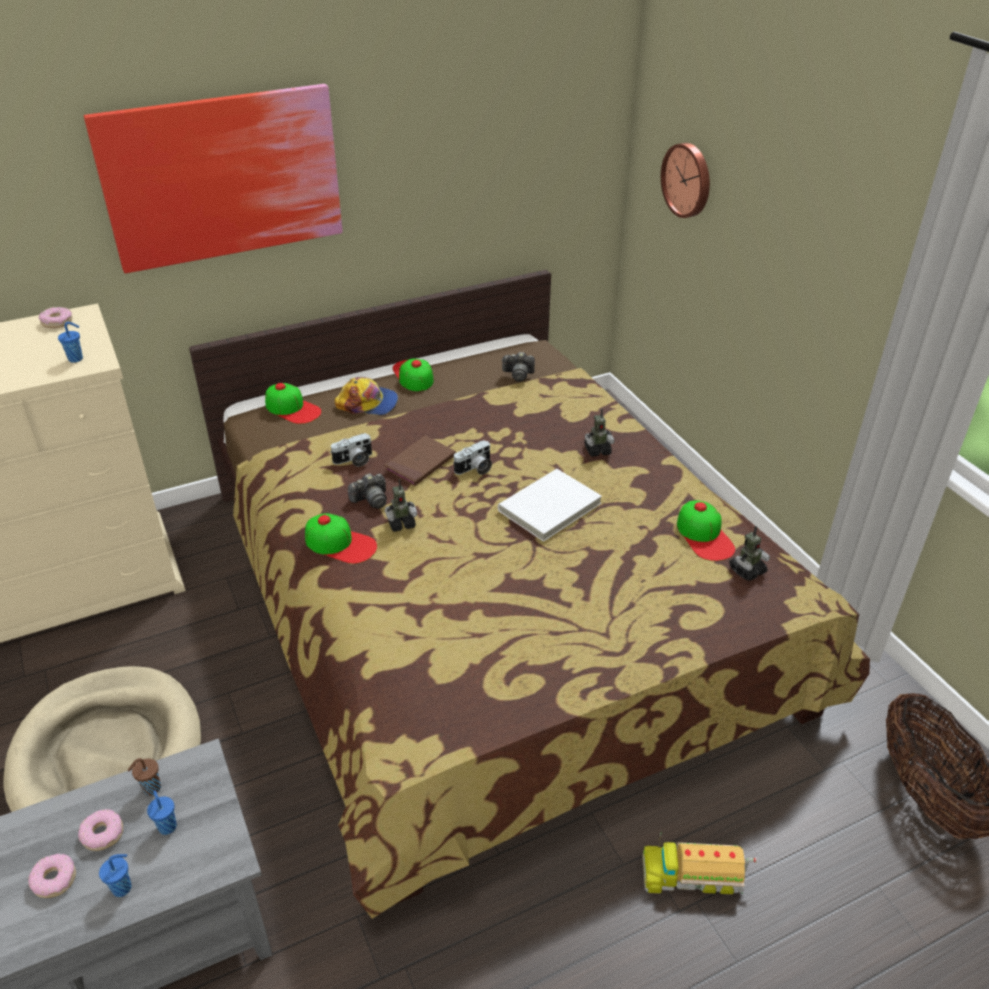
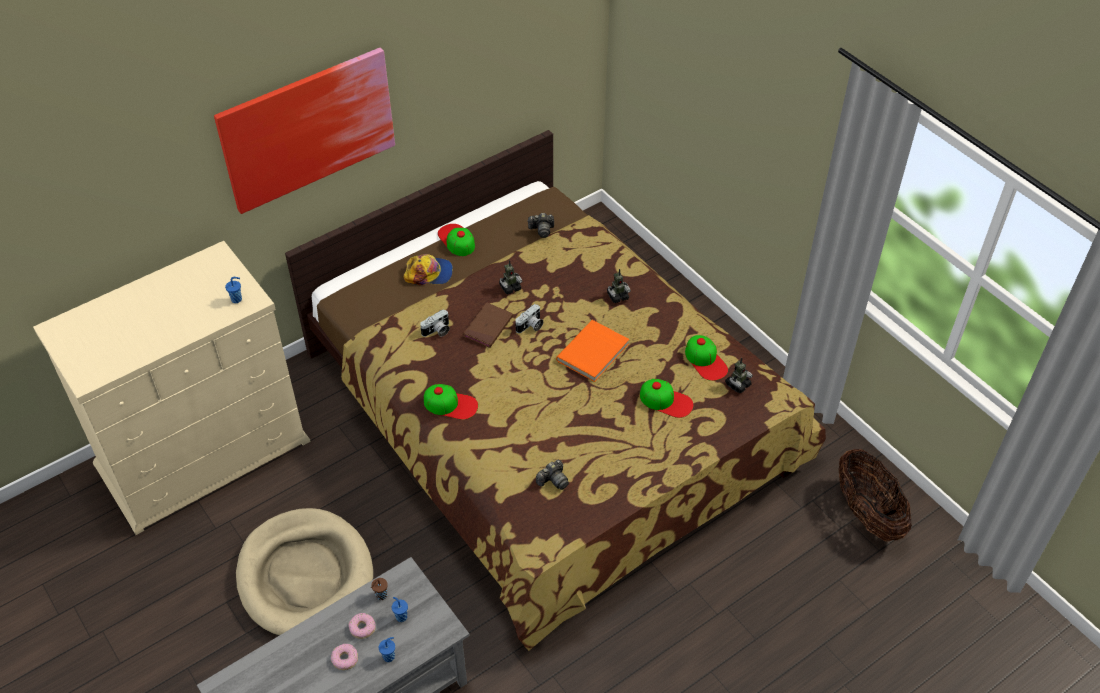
camera: 10 degrees left, 10 degrees up
(57, 322) = (202, 264): donut -> none
(292, 408) = (371, 287): cap -> cap (666, 401)
(370, 500) = (461, 364): camera -> camera (553, 480)
(401, 523) = (489, 381): toy robot -> toy robot (510, 287)
(551, 508) = (594, 353): white book -> orange book
(688, 180) = (661, 65): wall clock -> none
(692, 873) = (722, 590): toy truck -> none

